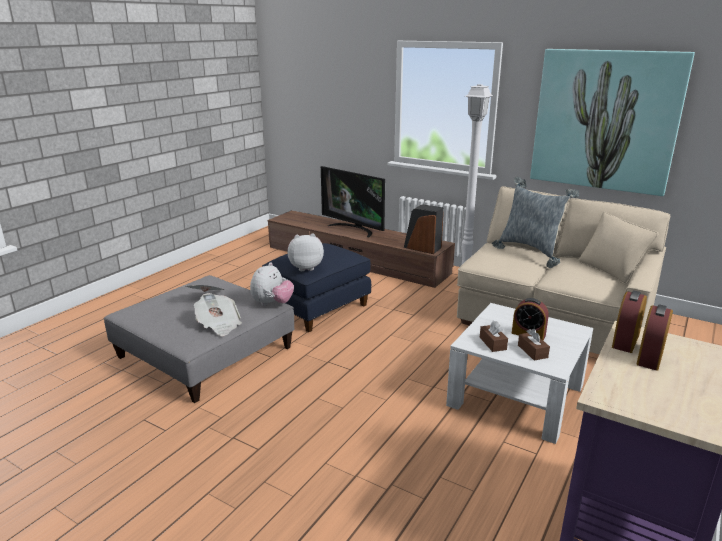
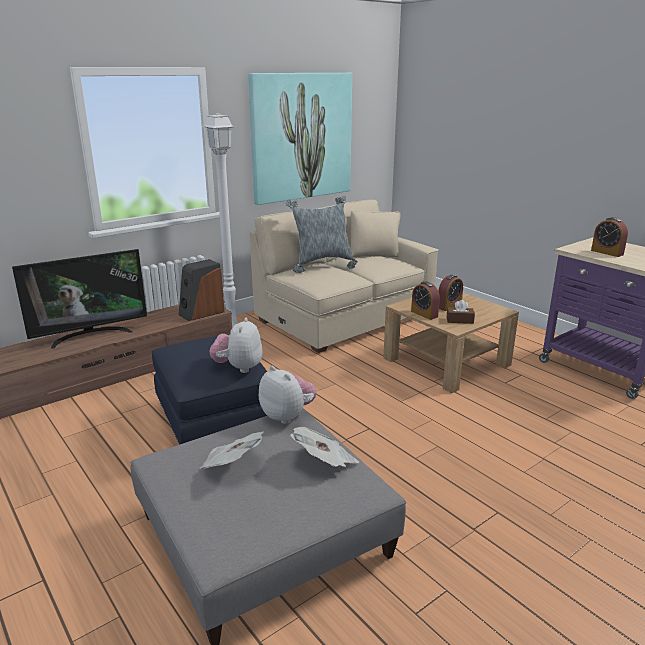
camera: 70 degrees left, 0 degrees up
(516, 395) = (446, 362): white coffee table -> brown coffee table
(532, 351) = (477, 311): brown tissue box -> none
(625, 341) = (585, 252): alarm clock -> alarm clock (424, 314)

